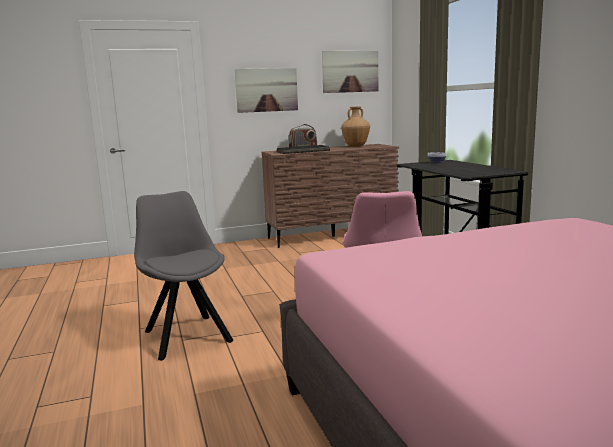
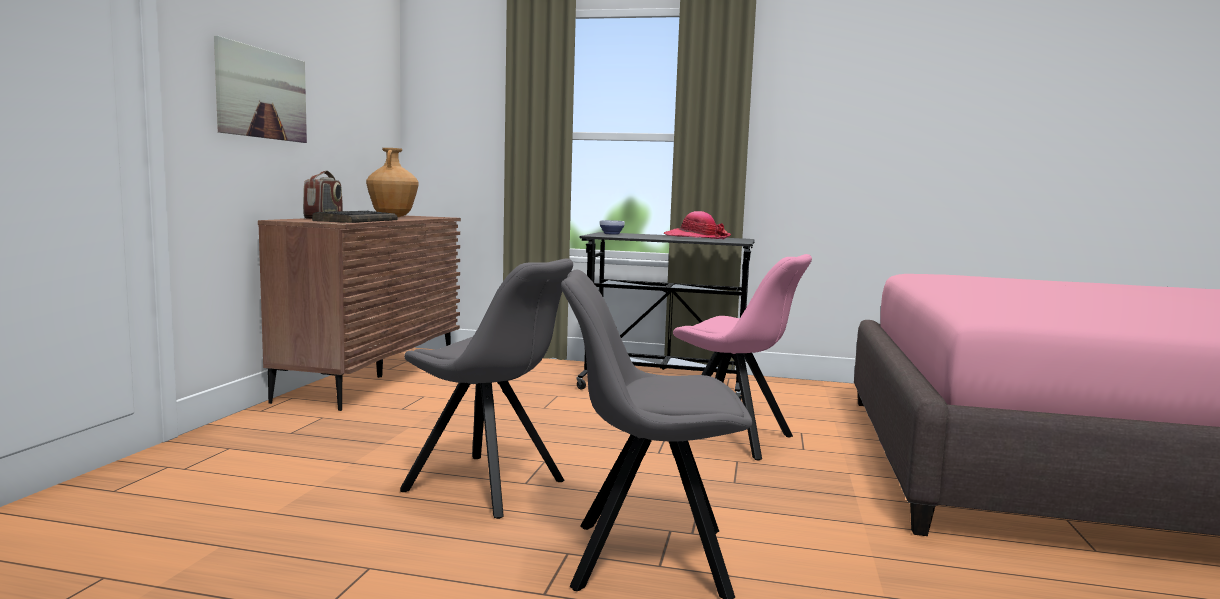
camera: 60 degrees left, 5 degrees down
(229, 291) = (486, 485): none -> grey chair
(350, 71) = (362, 87): picture -> none
(475, 168) = (696, 237): none -> hat

